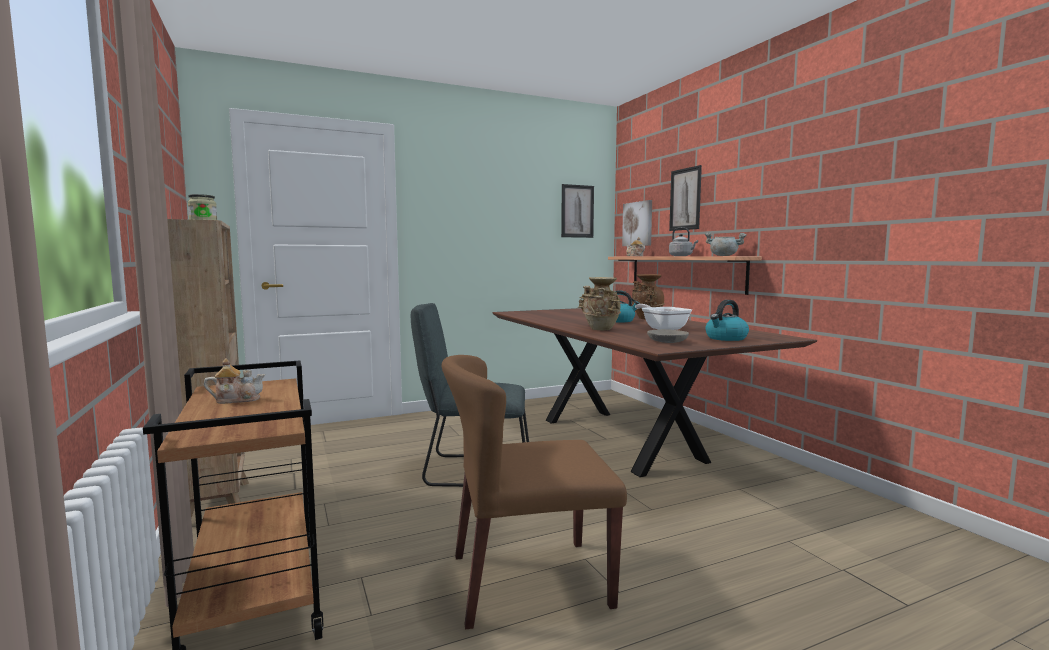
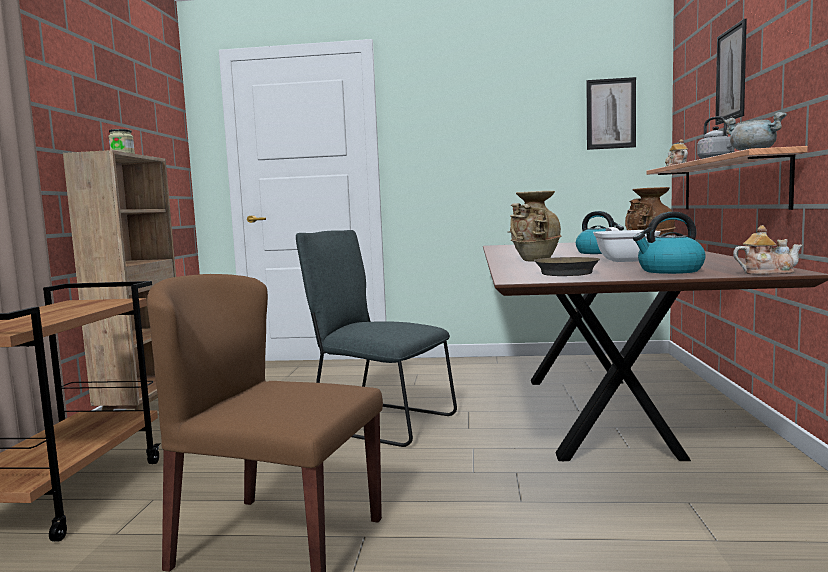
camera: 30 degrees right, 0 degrees up
(237, 399) = (54, 310): teapot -> teapot (766, 273)
(638, 224) = (690, 121): picture -> none
(666, 341) = (564, 273): grey bowl -> brown frying pan

